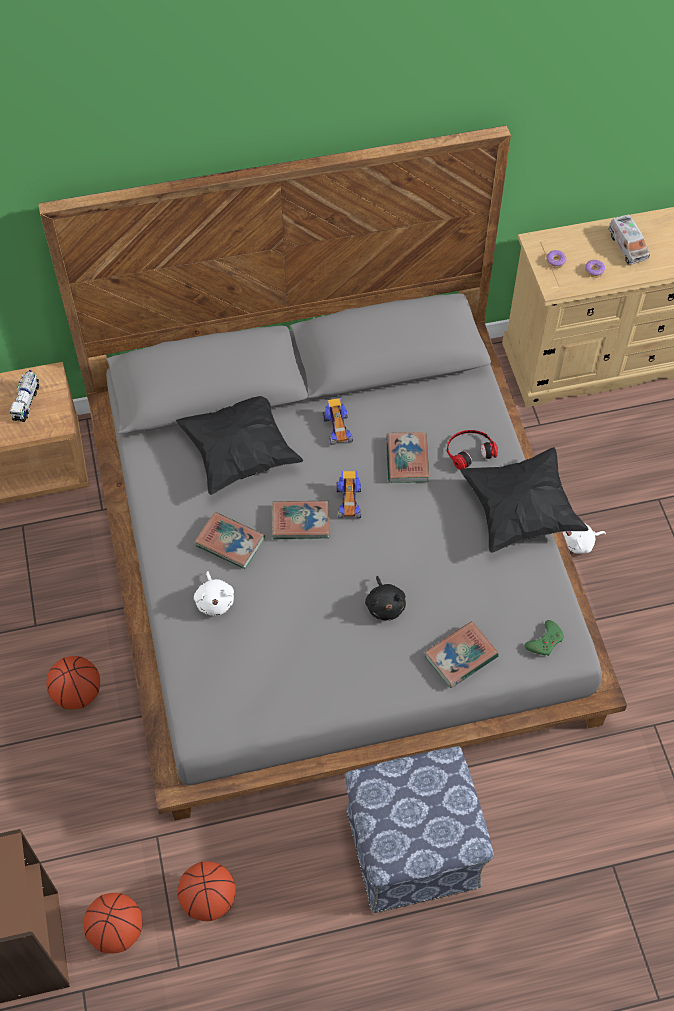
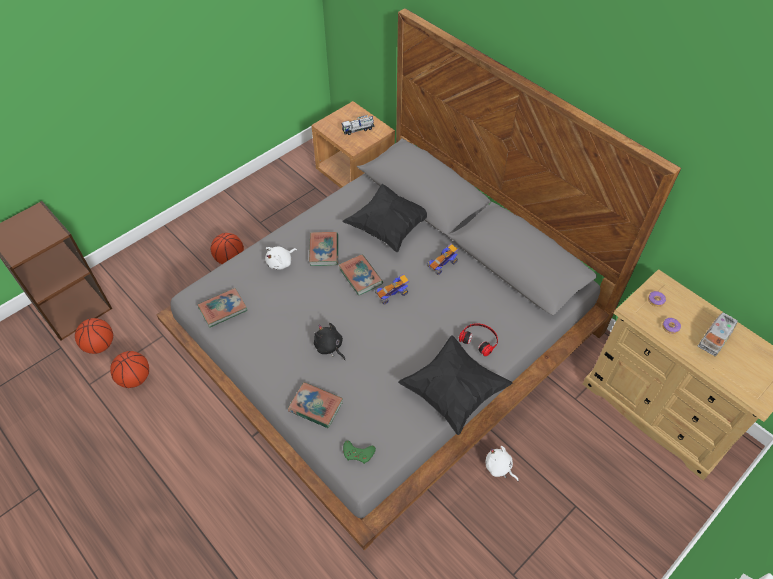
camera: 60 degrees right, 5 degrees down
(385, 605) = (329, 347): black plush toy -> black plush toy turned 90 degrees clockwise
(407, 460) = (445, 309): book -> book (223, 309)
(414, 847) = (215, 471): ottoman -> none

